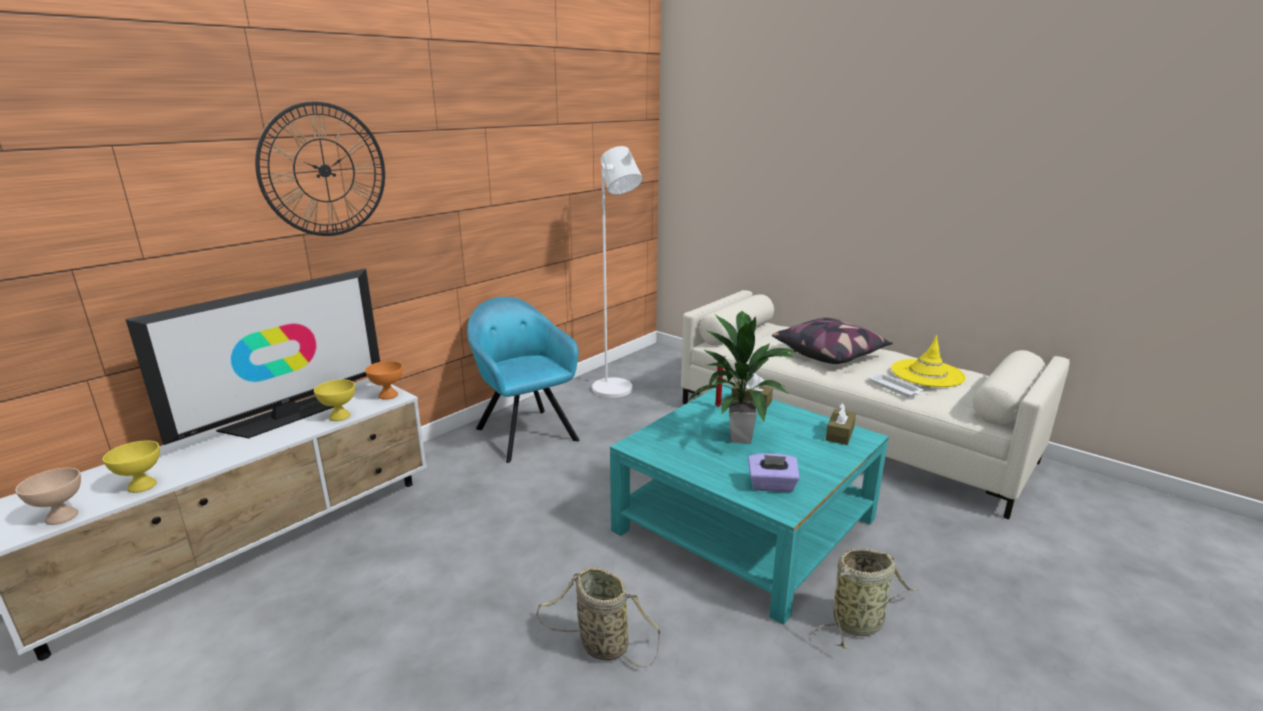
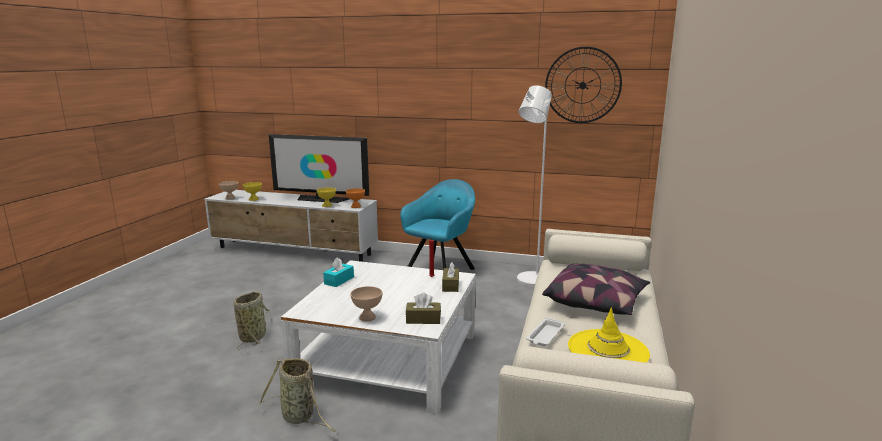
camera: 65 degrees right, 5 degrees down
(324, 170) = (367, 85): wall clock -> wall clock (582, 85)
(687, 465) = (339, 280): none -> turquoise tissue box
(740, 437) = (389, 289): potted plant -> none
(744, 524) = (389, 359): turquoise coffee table -> white coffee table
(772, 485) = (328, 305): purple tissue box -> none
(822, 465) = (366, 317): none -> beige bowl

